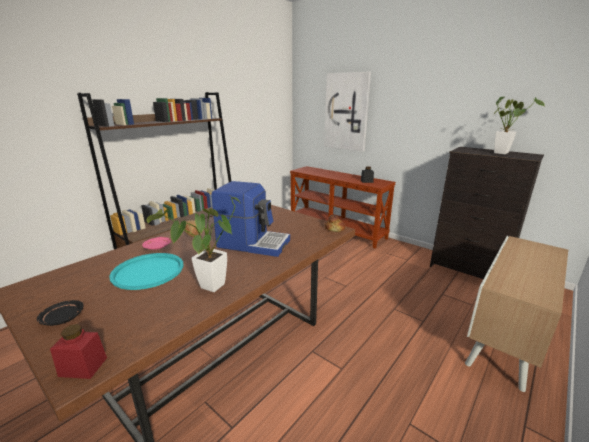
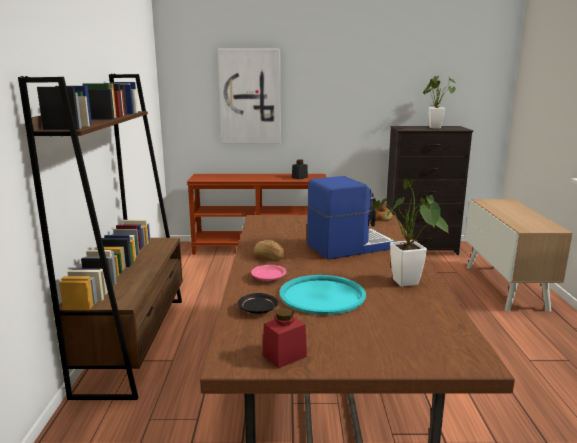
camera: 40 degrees left, 5 degrees down
(62, 318) = (357, 350): black plate -> black plate (258, 310)
(83, 367) = (465, 357): red jar -> red jar (284, 356)

